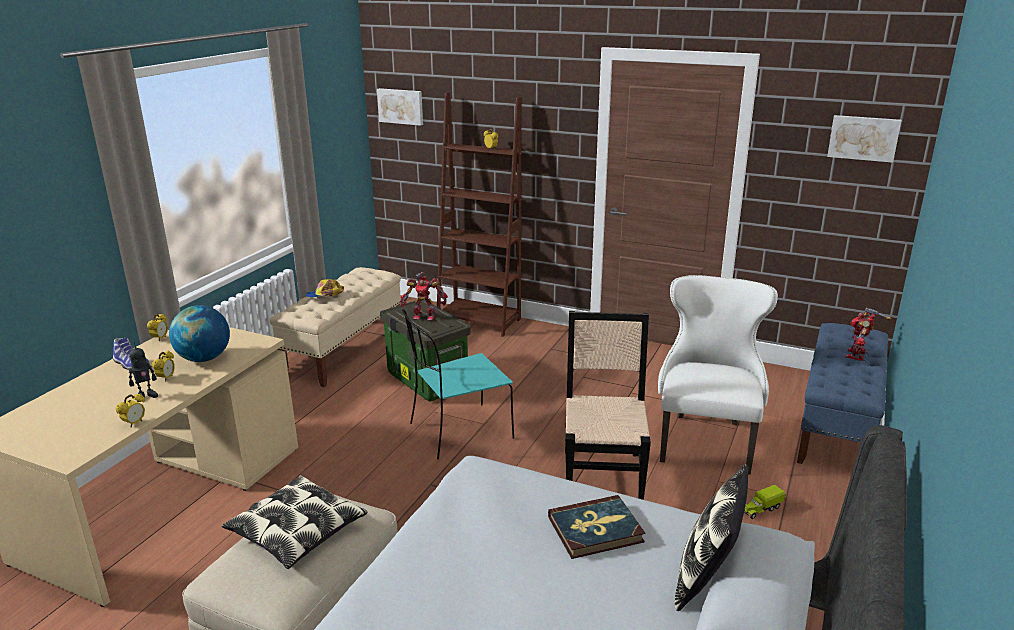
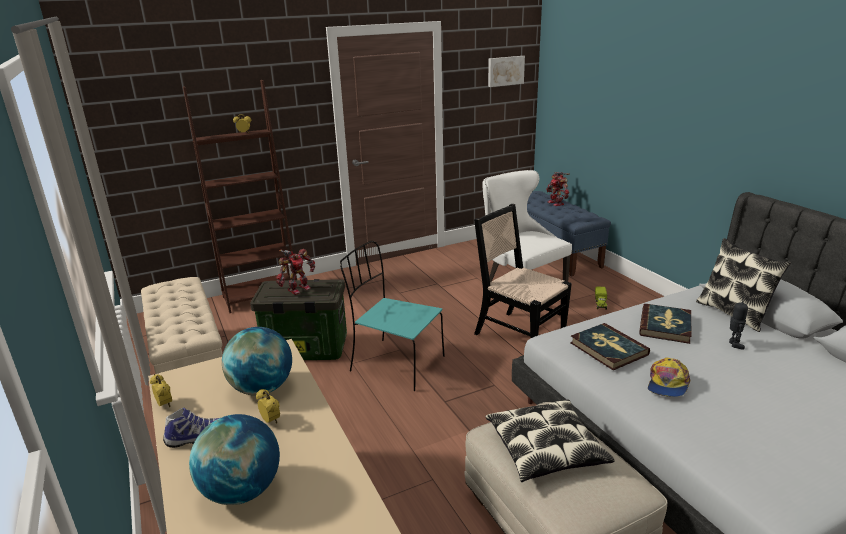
camera: 50 degrees left, 0 degrees up
(85, 402) = (242, 491): none -> globe
(134, 423) = (345, 463): alarm clock -> none
(146, 396) = (292, 442): toy robot -> toy robot (733, 344)
(325, 295) = (171, 316): cap -> cap (667, 383)
(401, 106) = (121, 111): picture -> none
(458, 432) = (395, 363): turquoise chair -> turquoise chair turned 105 degrees clockwise
(487, 504) = (608, 349): none -> book

